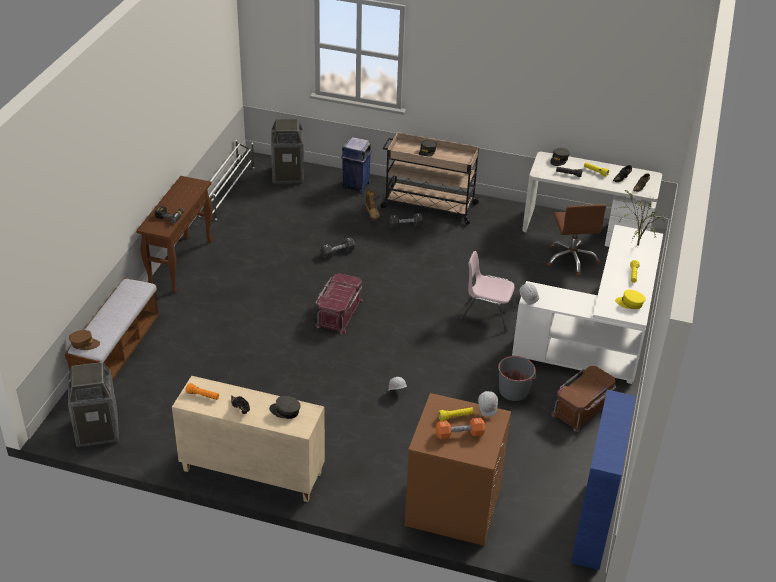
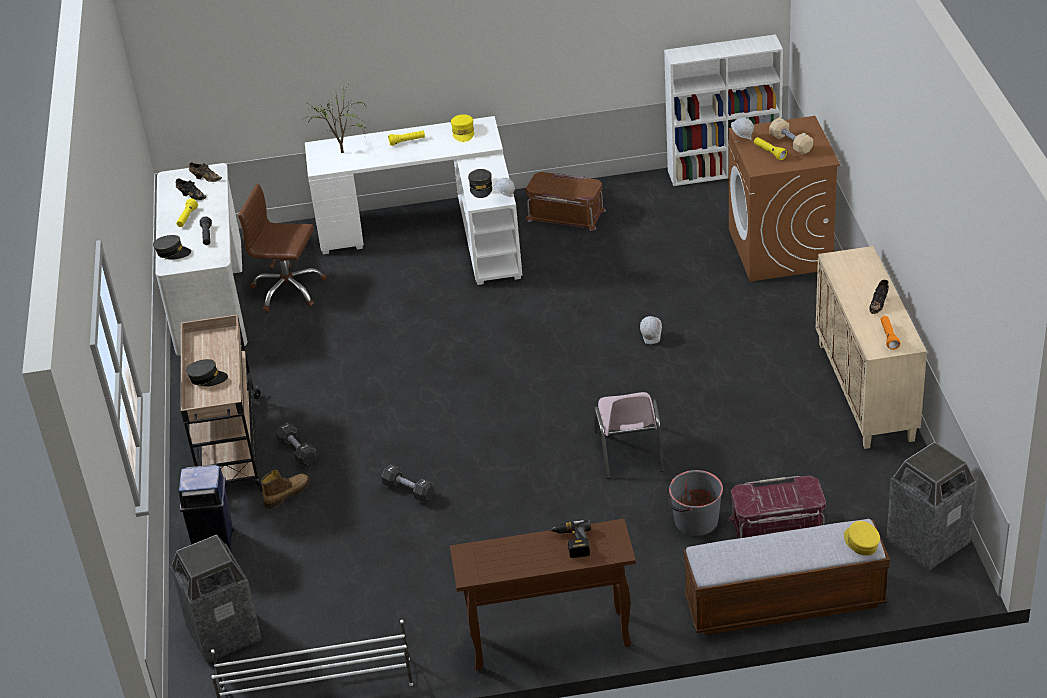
camera: 110 degrees left, 0 degrees up
(84, 344) = (861, 543): brown cap -> yellow cap
(285, 411) = (851, 274): grey cap -> grey cap (481, 188)
(338, 313) = (542, 437): red storage box -> red storage box (777, 528)
(459, 434) = (790, 144): orange dumbbell -> beige dumbbell
(488, 313) = (450, 320): pink chair -> pink chair (629, 451)
(514, 390) = (576, 263): grey bucket -> grey bucket (695, 521)
(571, 259) = (288, 290): brown office chair -> brown office chair turned 135 degrees counterclockwise
(593, 526) = (725, 170): blue bookcase -> white bookcase

